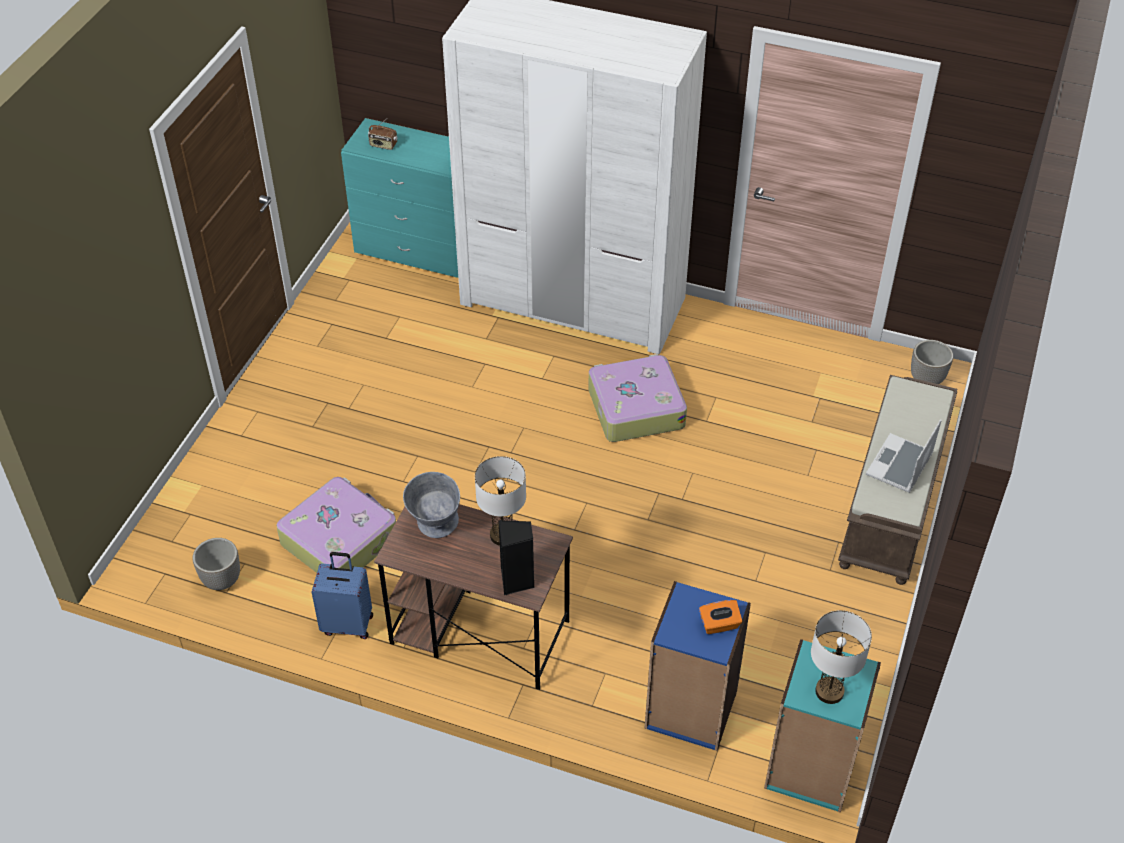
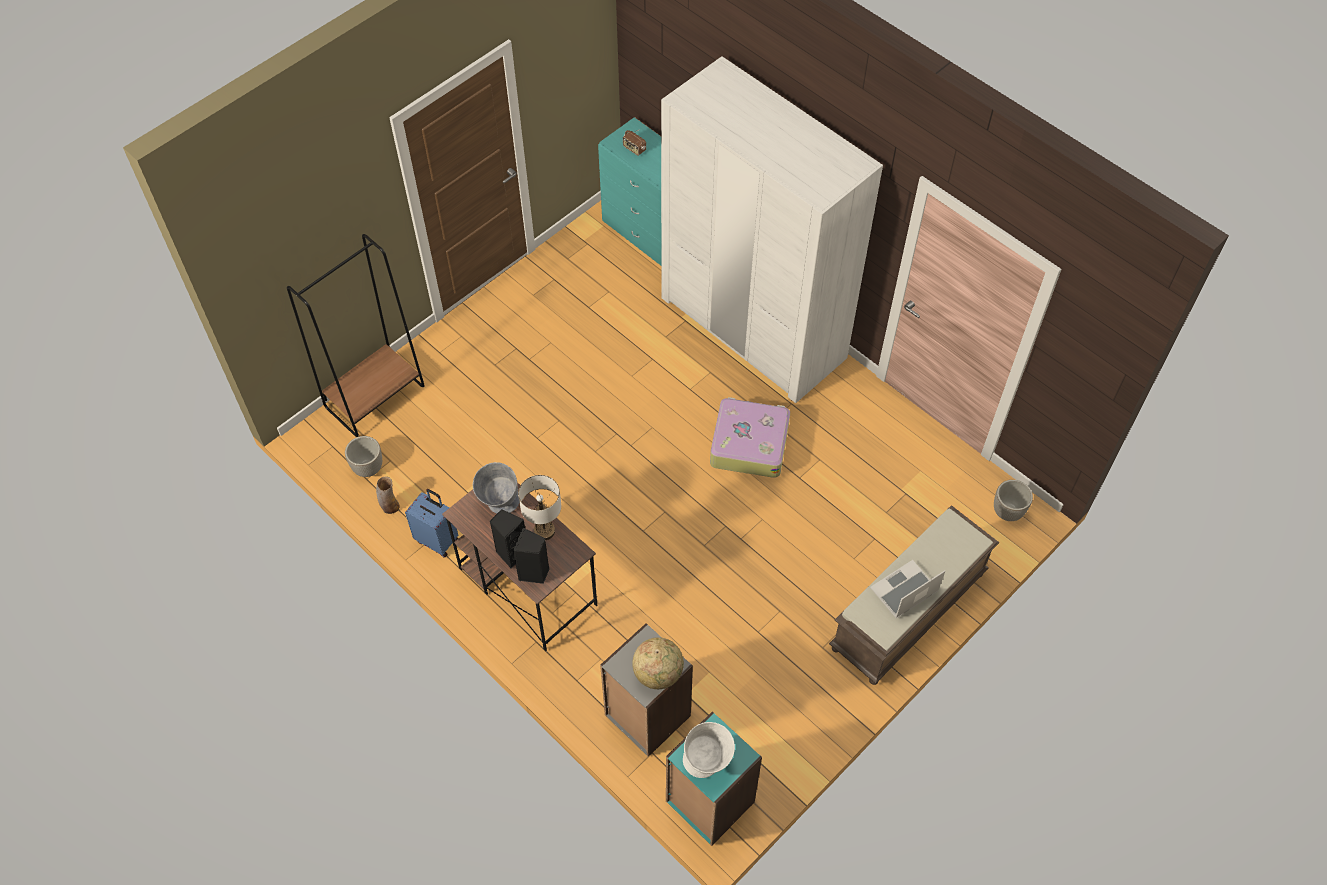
camera: 25 degrees right, 10 degrees up
(189, 506) = (375, 397): none -> clothes rack
(271, 610) = (390, 506): none -> vase
(340, 539) = (466, 468): suitcase -> none
(478, 571) = (511, 553): none -> black speaker
(690, 710) = (646, 716): blue bookcase -> grey bookcase
(719, 625) = (658, 673): orange tissue box -> globe
(829, 692) = (708, 763): table lamp -> white bowl

